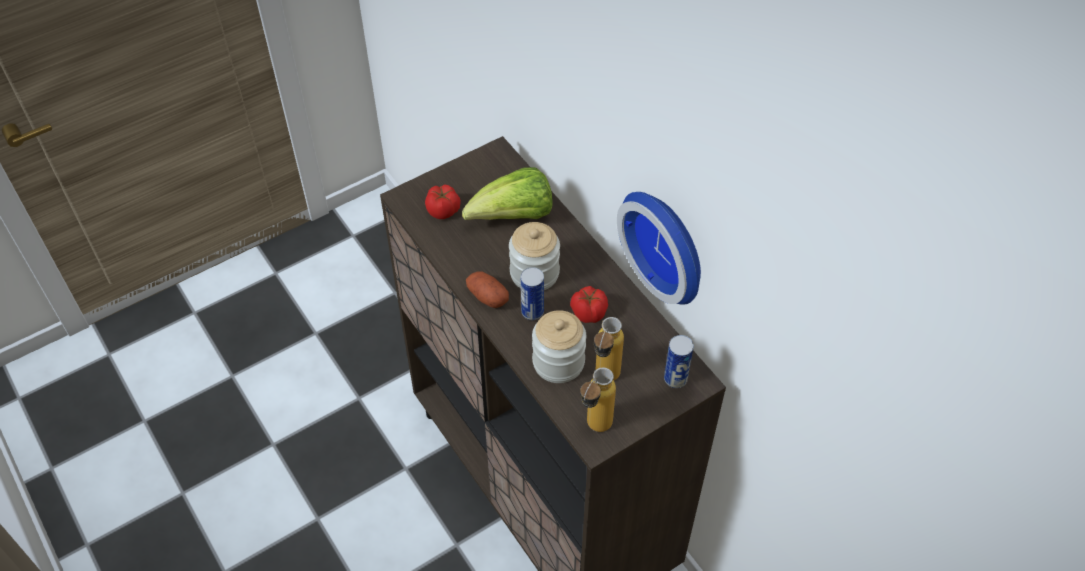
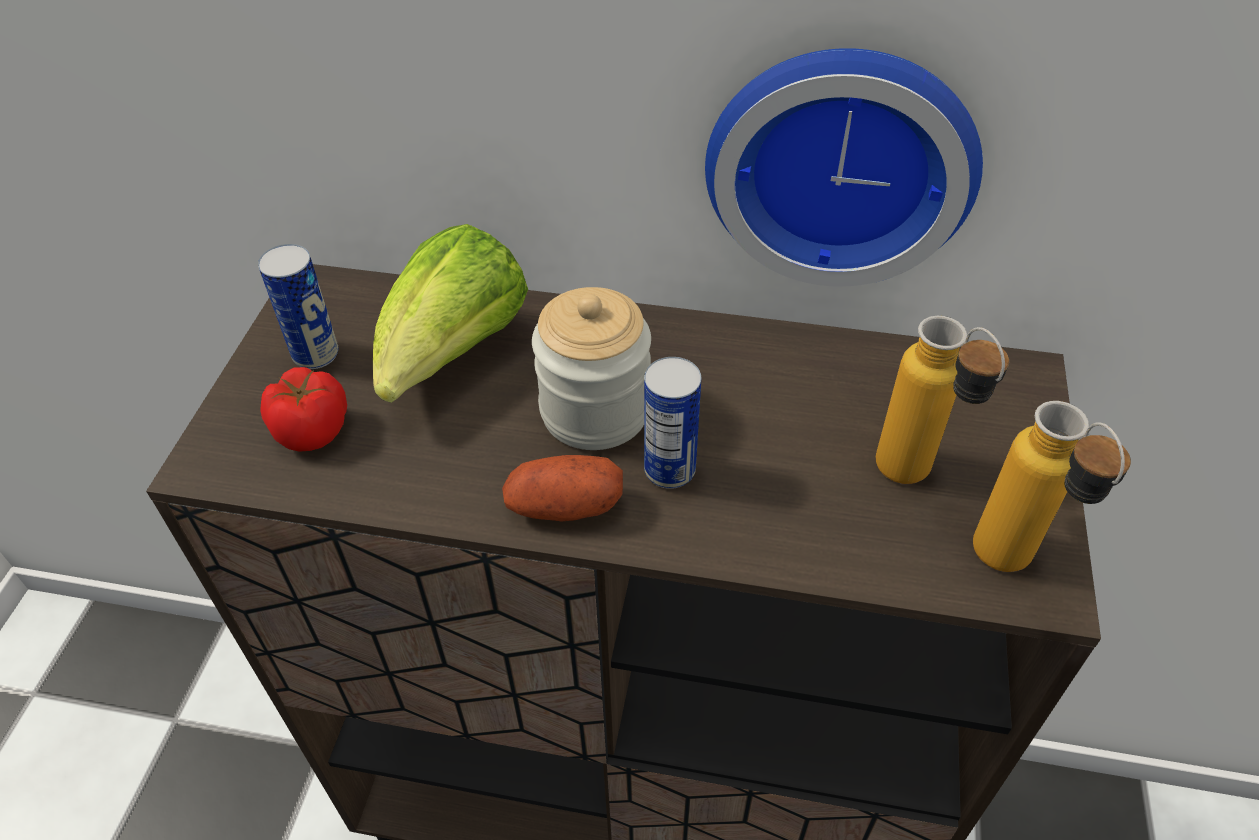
camera: 45 degrees left, 5 degrees down
(558, 362) = (814, 513): jar -> none
(588, 313) = (753, 404): tomato -> none
(675, 379) = (995, 396): can -> can (315, 354)

